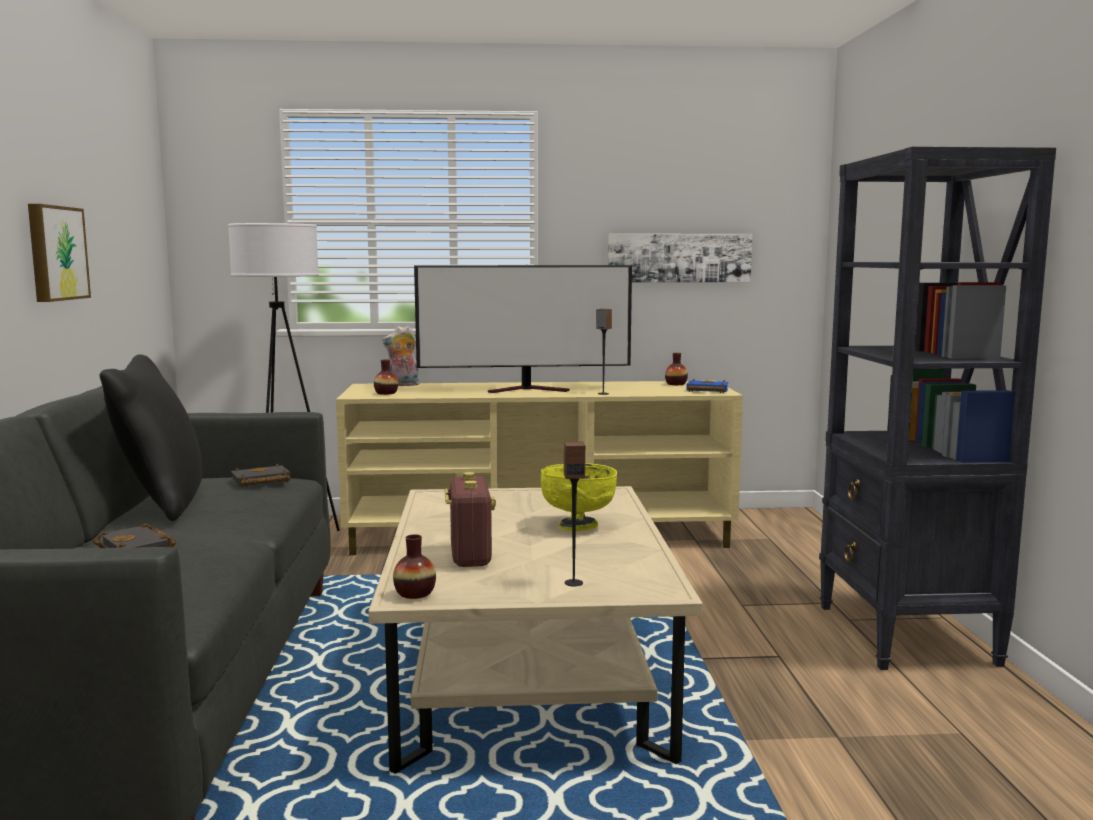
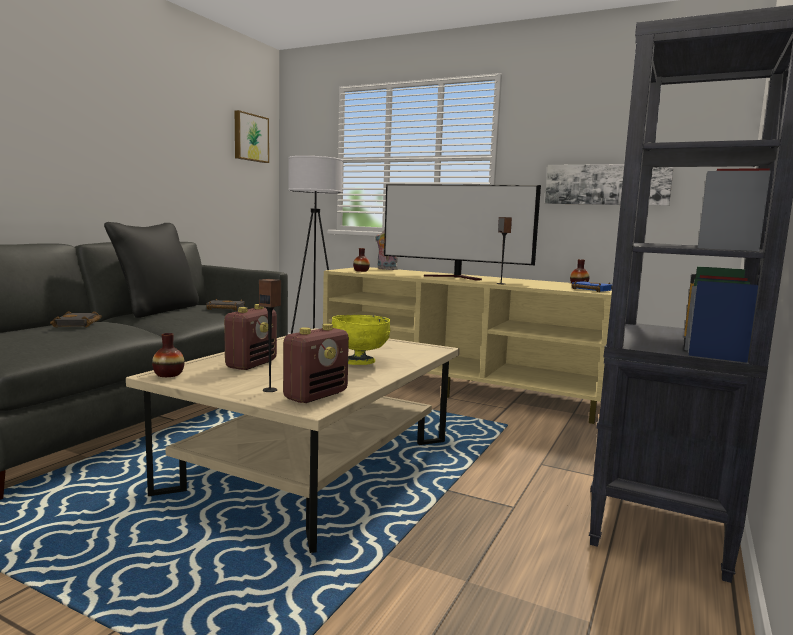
camera: 30 degrees right, 0 degrees up
(55, 253) = (160, 166): picture -> picture (250, 137)
(633, 577) = (316, 395): none -> radio

